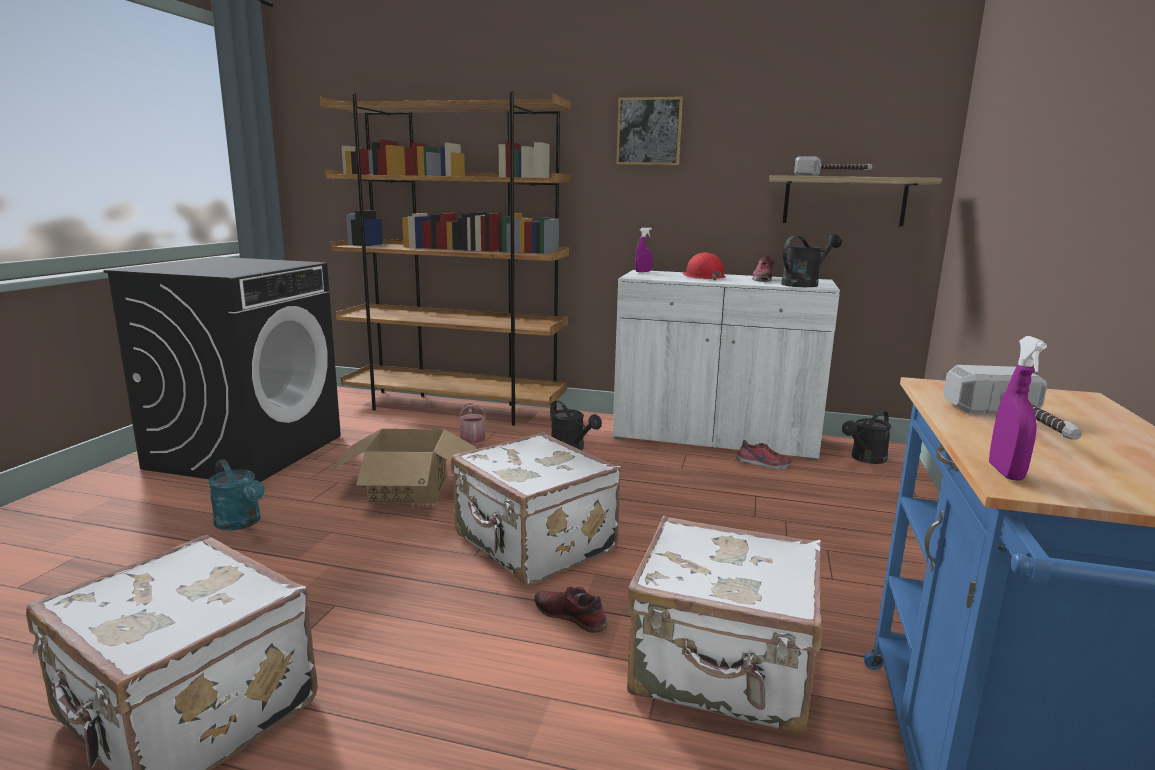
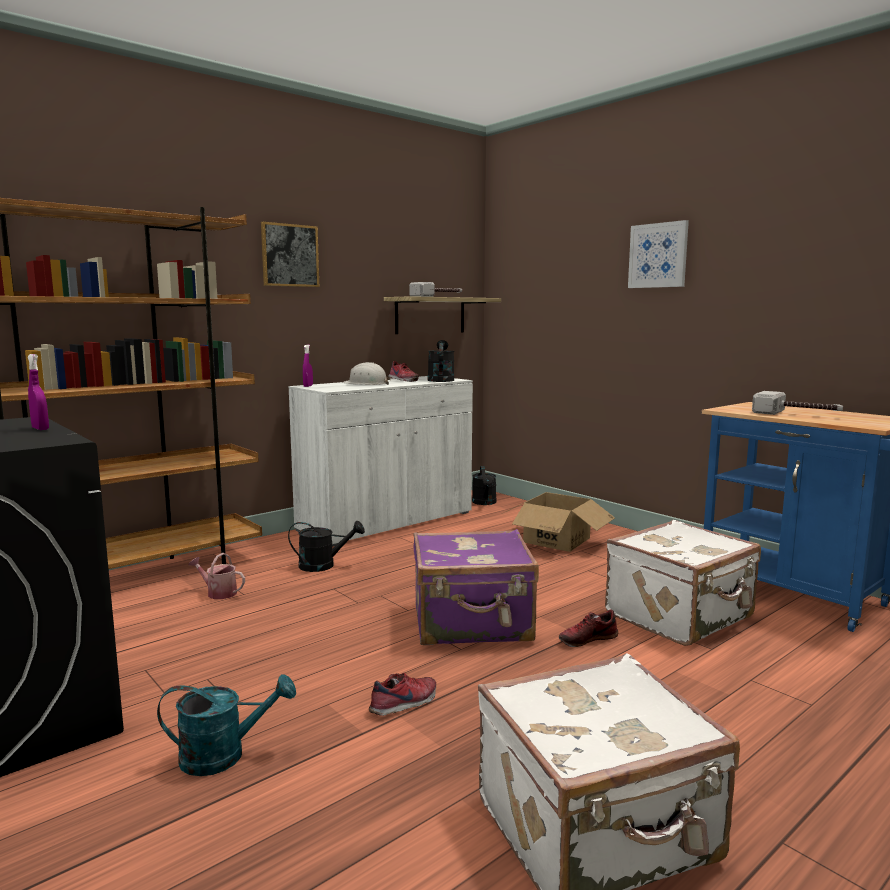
camera: 55 degrees left, 5 degrees down
(408, 489) = (289, 647): cardboard box -> cardboard box (557, 540)
(533, 545) = (472, 624): white suitcase -> purple suitcase
(703, 277) = (366, 383): red hard hat -> white hard hat
(763, 465) = (452, 525): shoe -> shoe (404, 704)
(1005, 473) = (859, 425): purple spray bottle -> purple spray bottle (40, 429)
(1083, 94) = (658, 255): none -> picture

